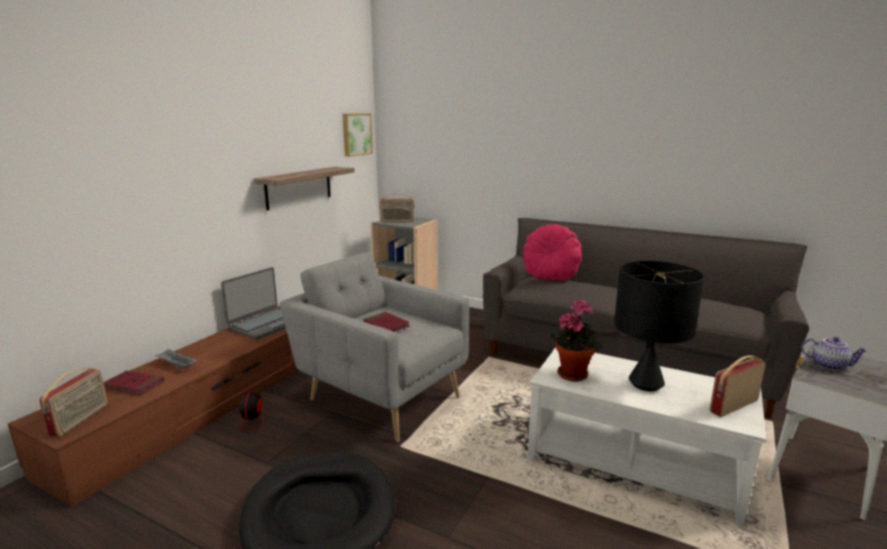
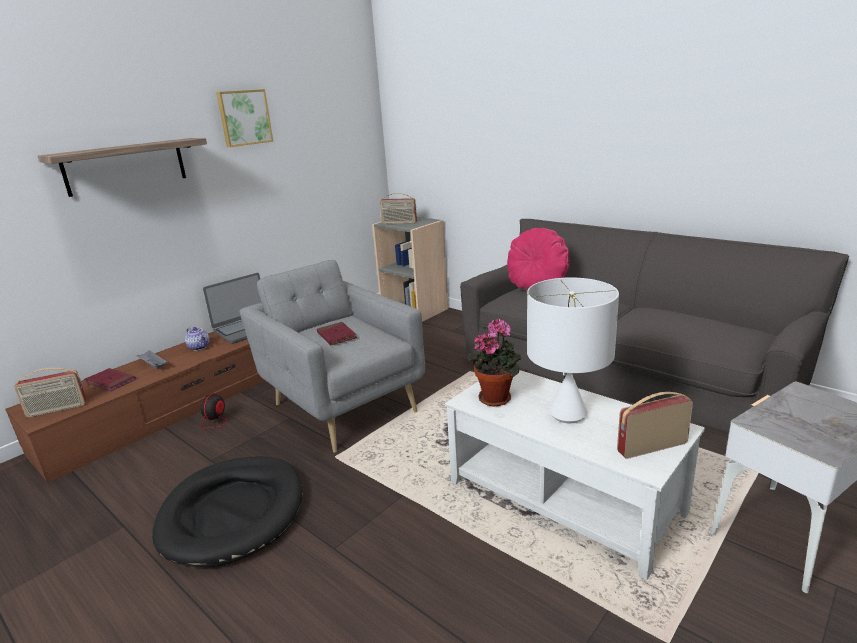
camera: 15 degrees right, 5 degrees up
(81, 419) = (57, 410): radio -> radio turned 45 degrees clockwise
(299, 187) = (288, 191): shelf -> shelf (125, 166)
(356, 134) = (356, 130): picture -> picture (244, 117)
(646, 384) = (567, 415): black table lamp -> white table lamp
(829, 365) = (794, 408): teapot -> teapot (199, 347)

